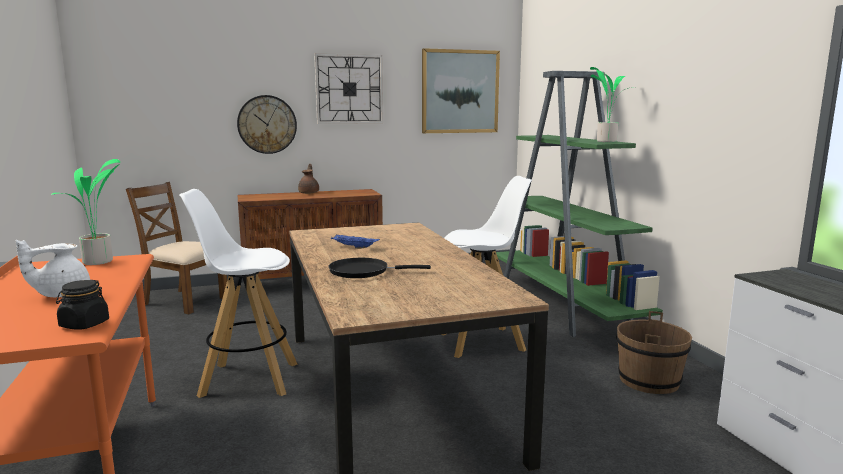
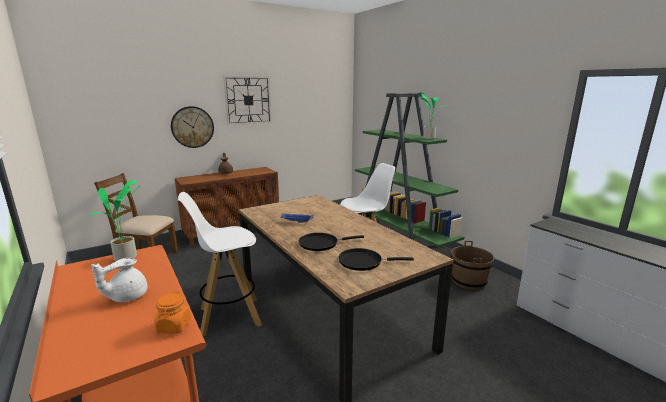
camera: 15 degrees left, 5 degrees up
(84, 324) = (174, 326): black jar -> orange jar
(403, 294) = (363, 262): none -> black frying pan
(460, 91) = (318, 99): picture -> none

